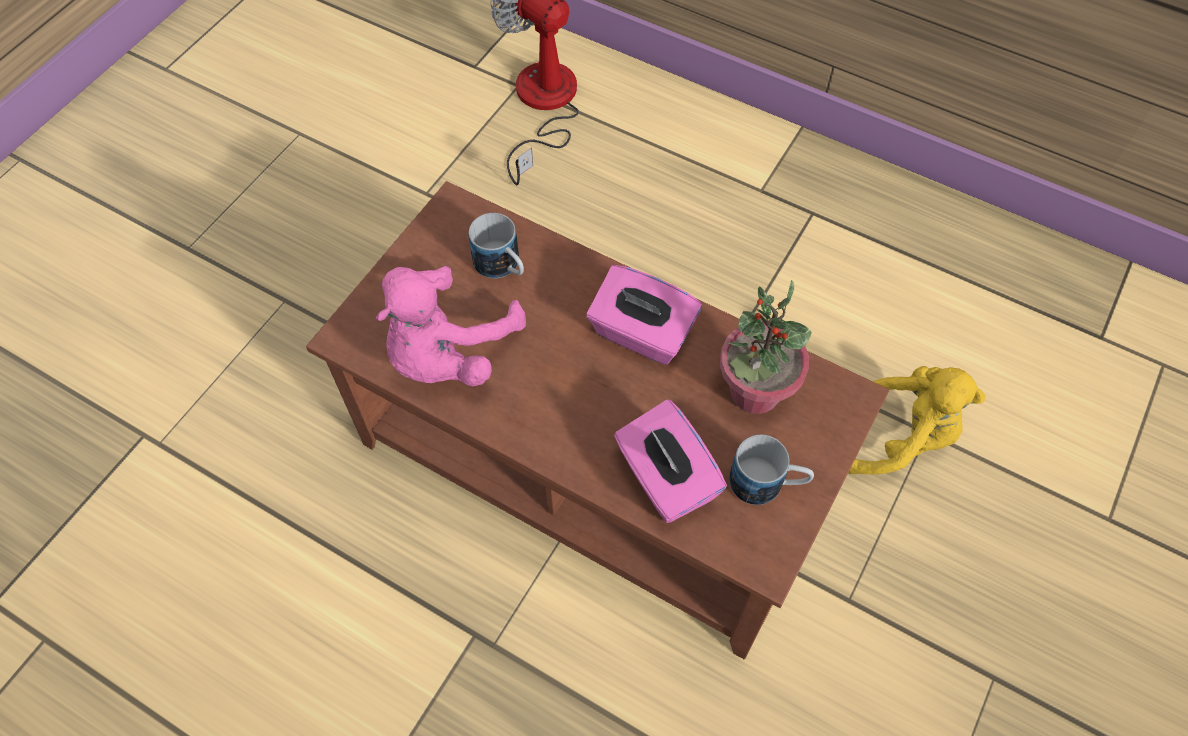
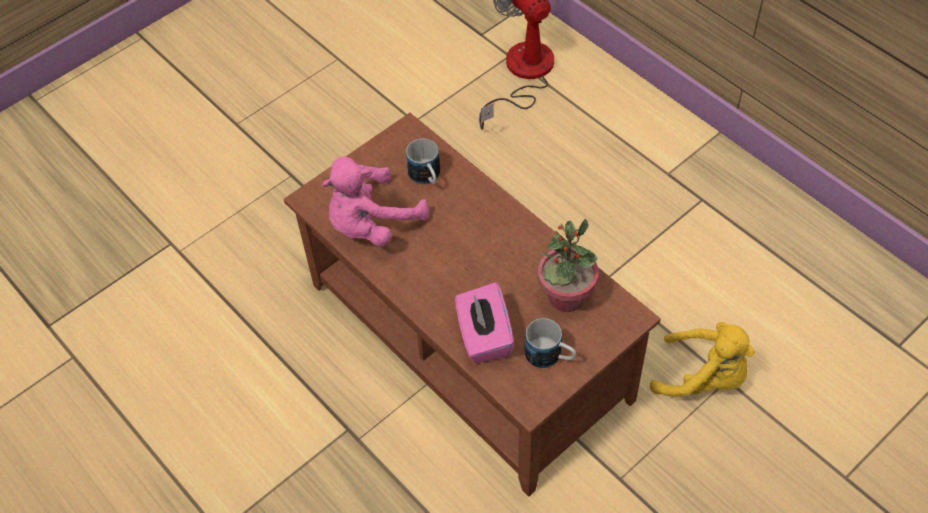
camera: 20 degrees right, 5 degrees down
(641, 334) = (503, 242): pink tissue box -> none

